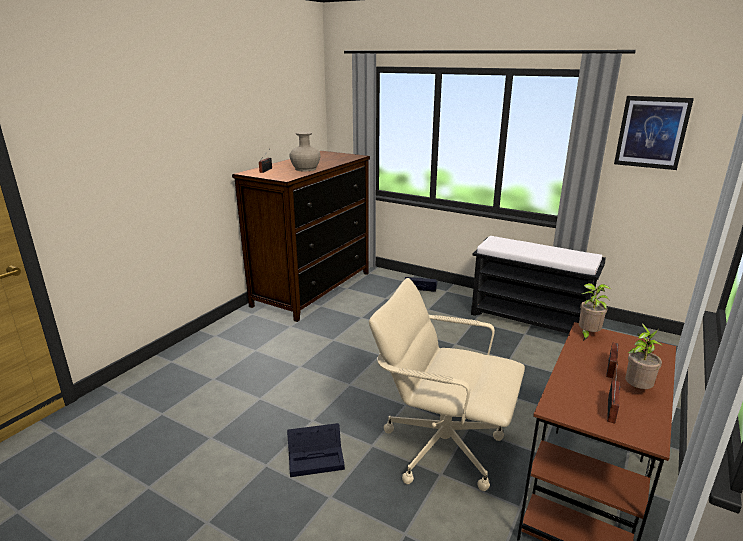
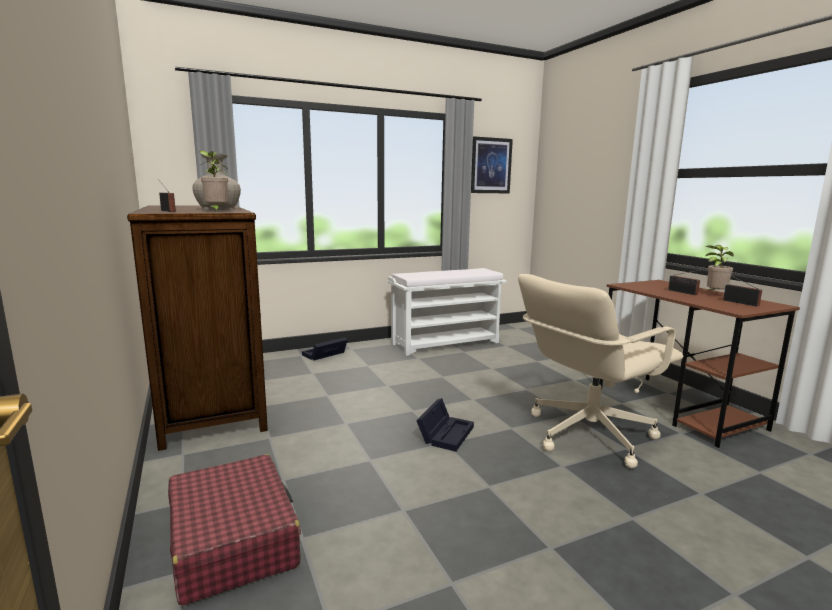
camera: 55 degrees left, 10 degrees down
(199, 362) = (233, 540): none -> red suitcase
(317, 457) = (560, 505): black storage box -> black storage box (445, 433)
(529, 319) = (446, 343): black bench -> white bench
(587, 335) = (631, 286): potted plant -> potted plant (216, 211)

